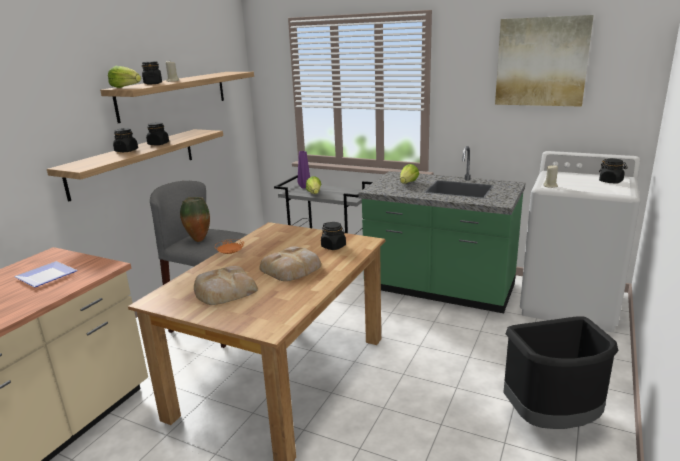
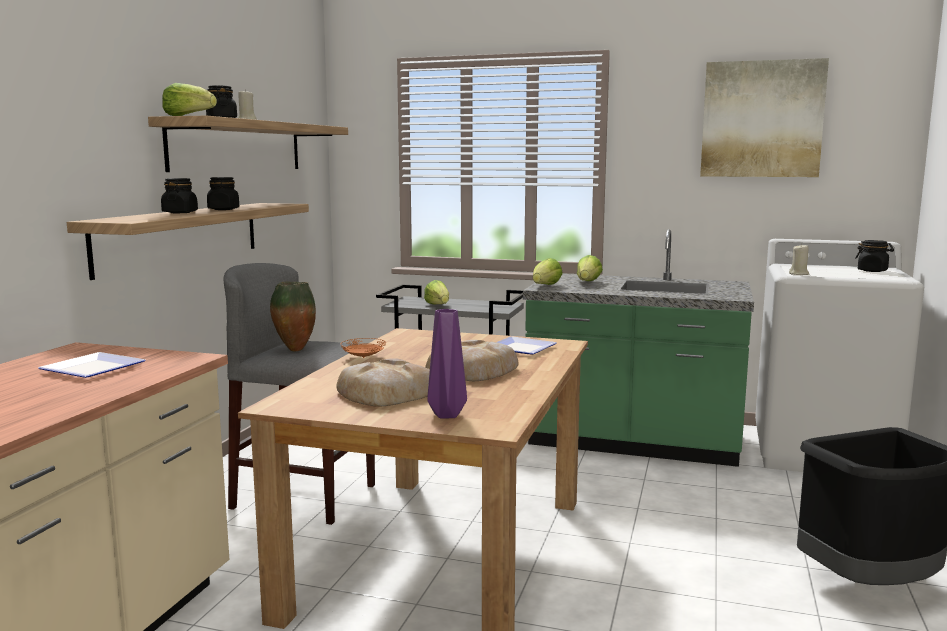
camera: 10 degrees left, 10 degrees down
(305, 187) = (419, 300): purple vase -> purple vase (448, 415)
(333, 246) = (518, 349): black jar -> plate
(376, 187) = (545, 286): none -> lettuce

